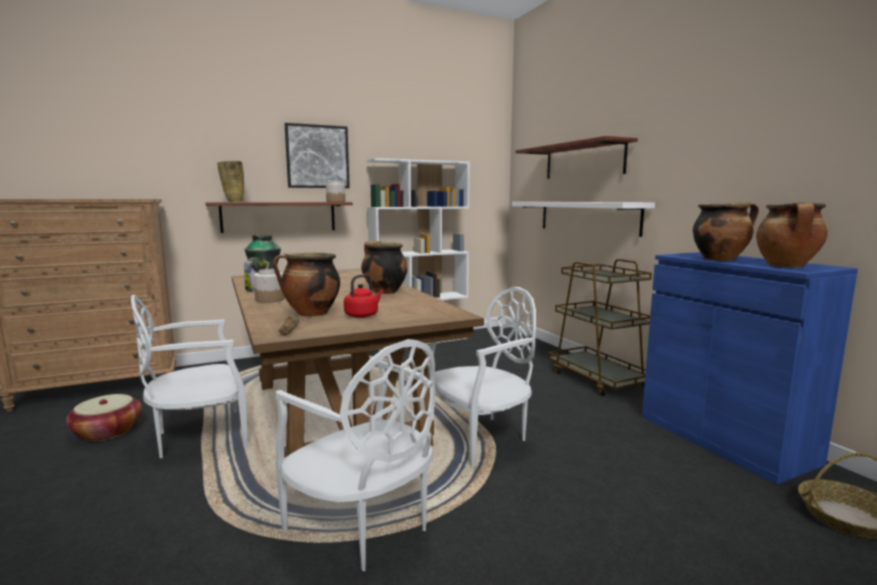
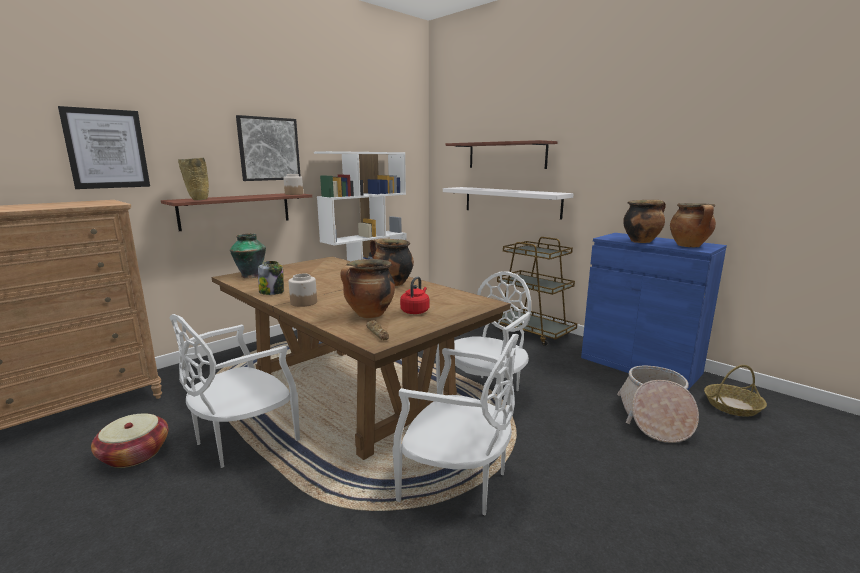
camera: 20 degrees left, 5 degrees up
(160, 153) = (106, 149): none -> picture
(694, 508) = (654, 418): none -> basket

